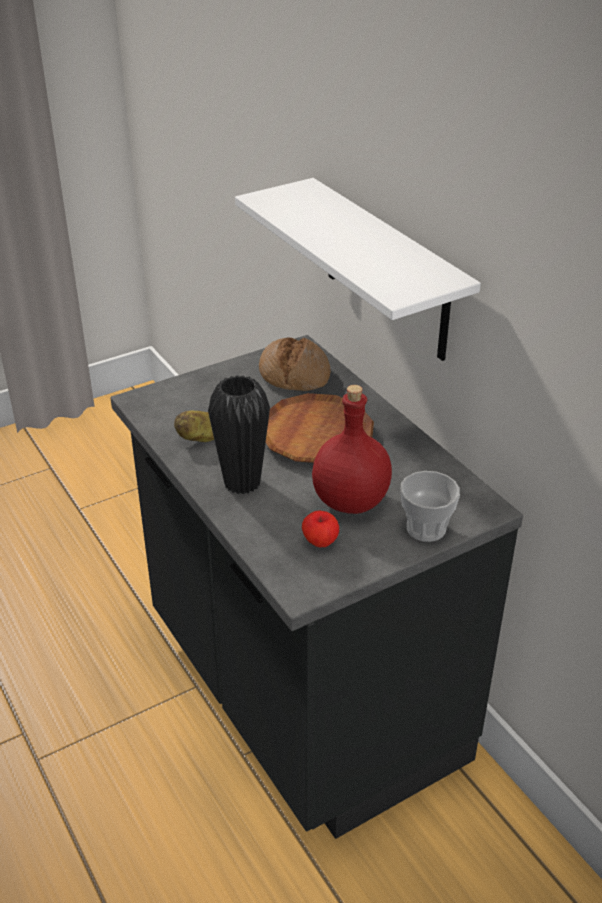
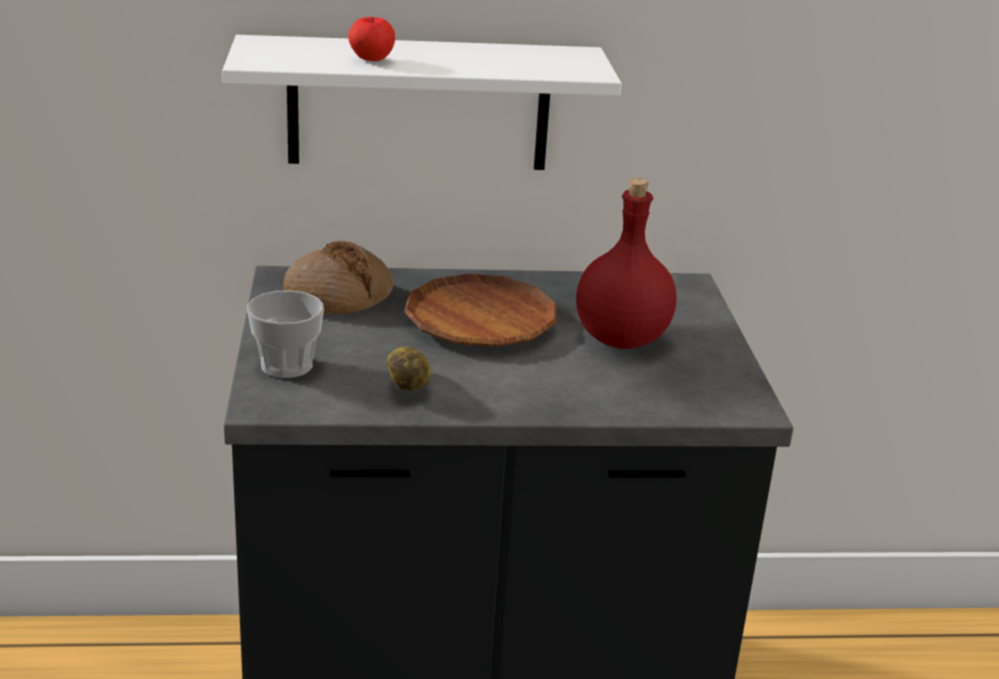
camera: 65 degrees left, 10 degrees down
(242, 483) = (530, 387): black vase -> none
(320, 542) = (678, 375): apple -> apple (371, 60)
(426, 528) = (698, 319): cup -> cup (286, 366)

